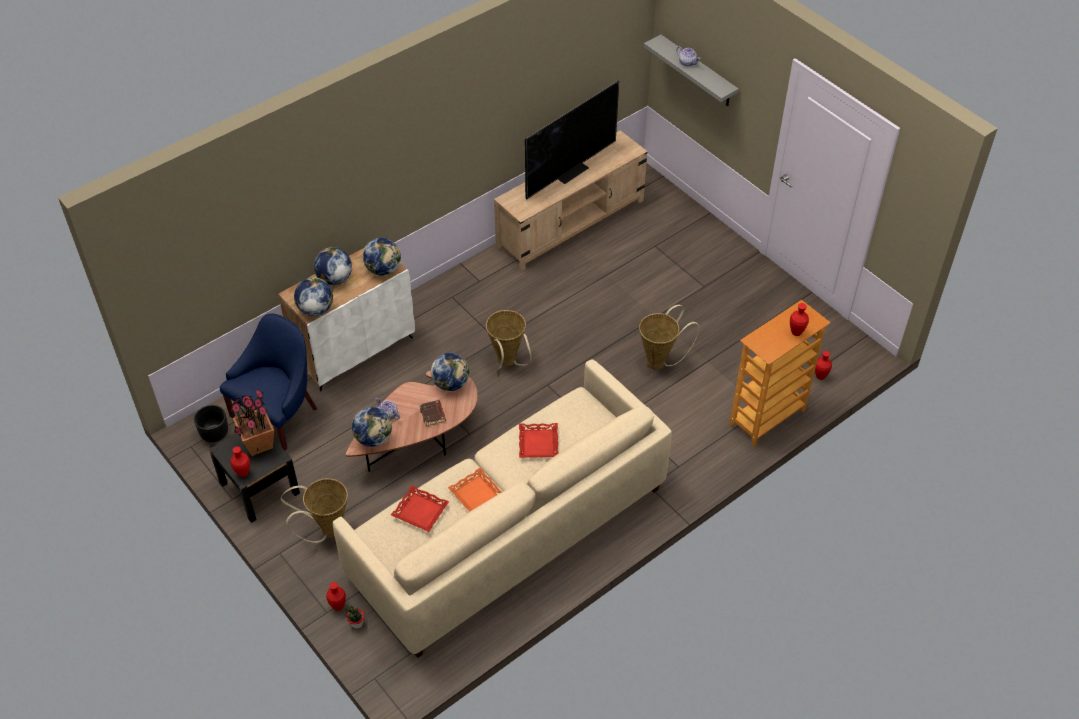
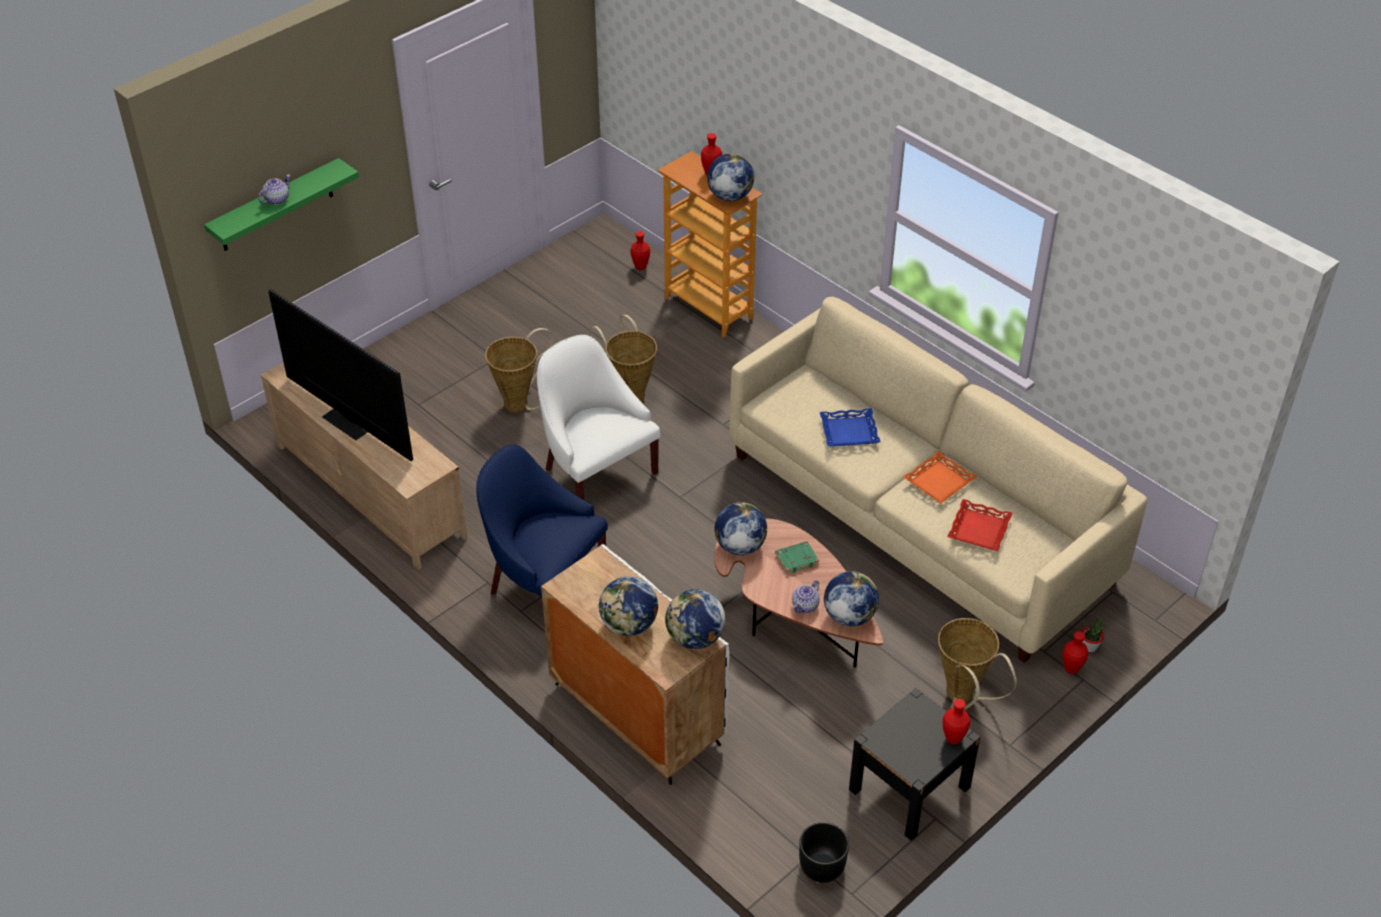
camera: 95 degrees left, 5 degrees down
(258, 444) = (898, 731): potted plant -> none
(278, 413) = (770, 790): blue armchair -> blue armchair (543, 582)
(383, 269) = (604, 571): globe -> globe (729, 196)
(433, 414) = (797, 559): brown book -> green book
(507, 364) = (647, 539): basket -> basket (522, 404)
(538, 443) = (849, 432): red tray -> blue tray
(577, 339) = (595, 472): none -> white armchair
(697, 72) = (276, 206): grey shelf -> green shelf

